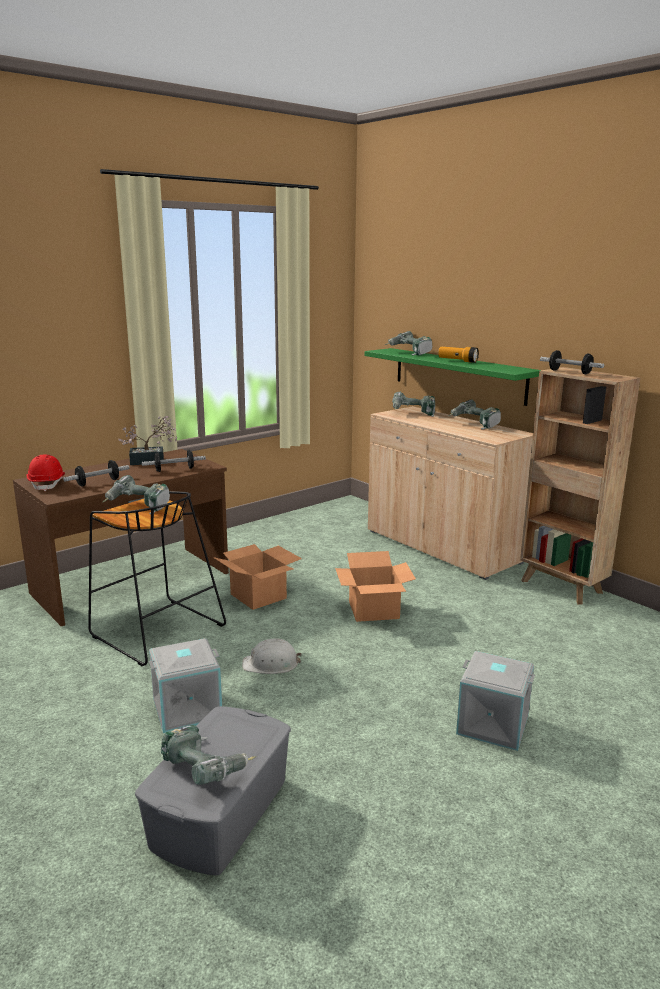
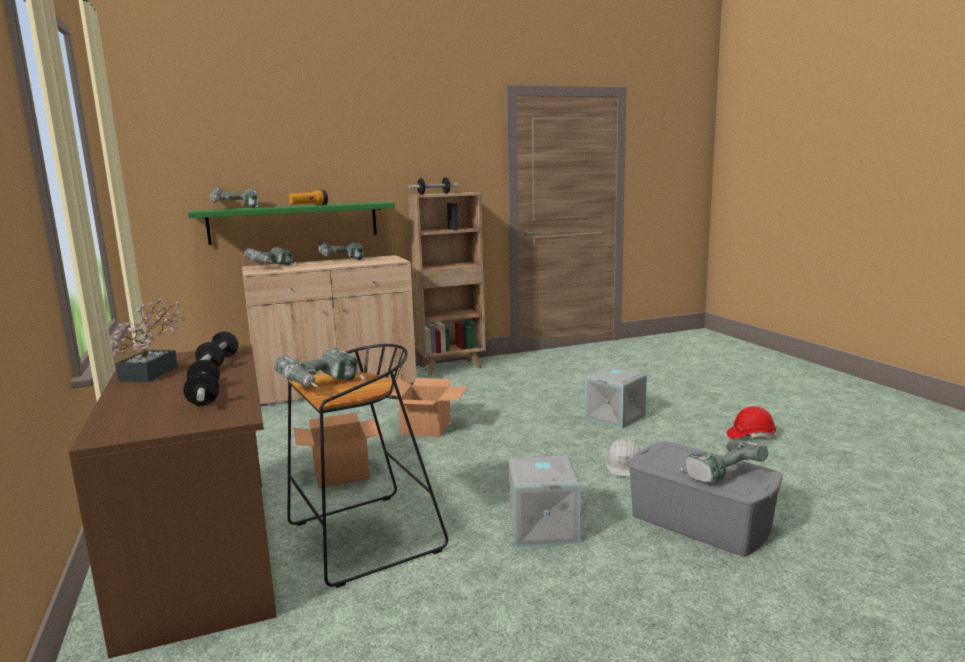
camera: 70 degrees left, 5 degrees down
(47, 484) = (151, 425): red hard hat -> red hard hat (750, 436)
(271, 664) = (487, 480): white hard hat -> white hard hat (624, 465)

